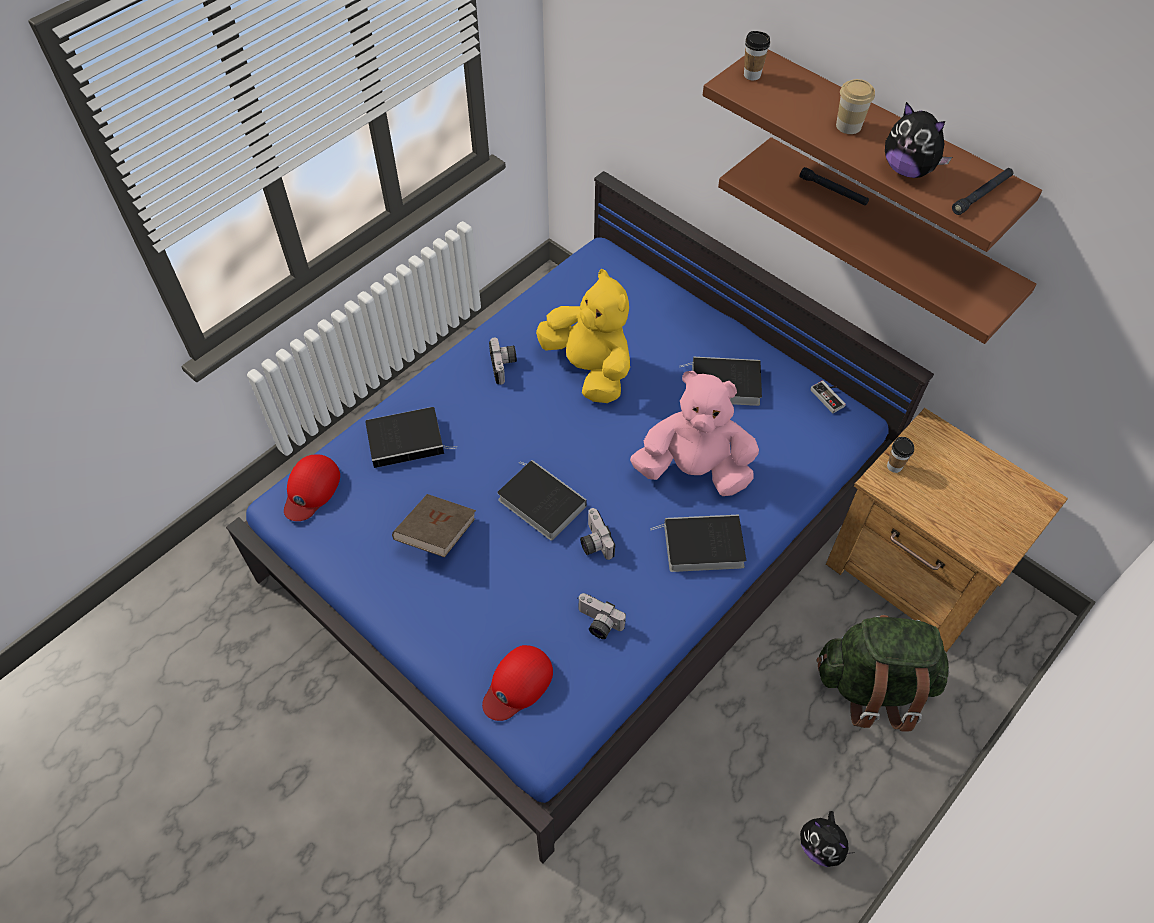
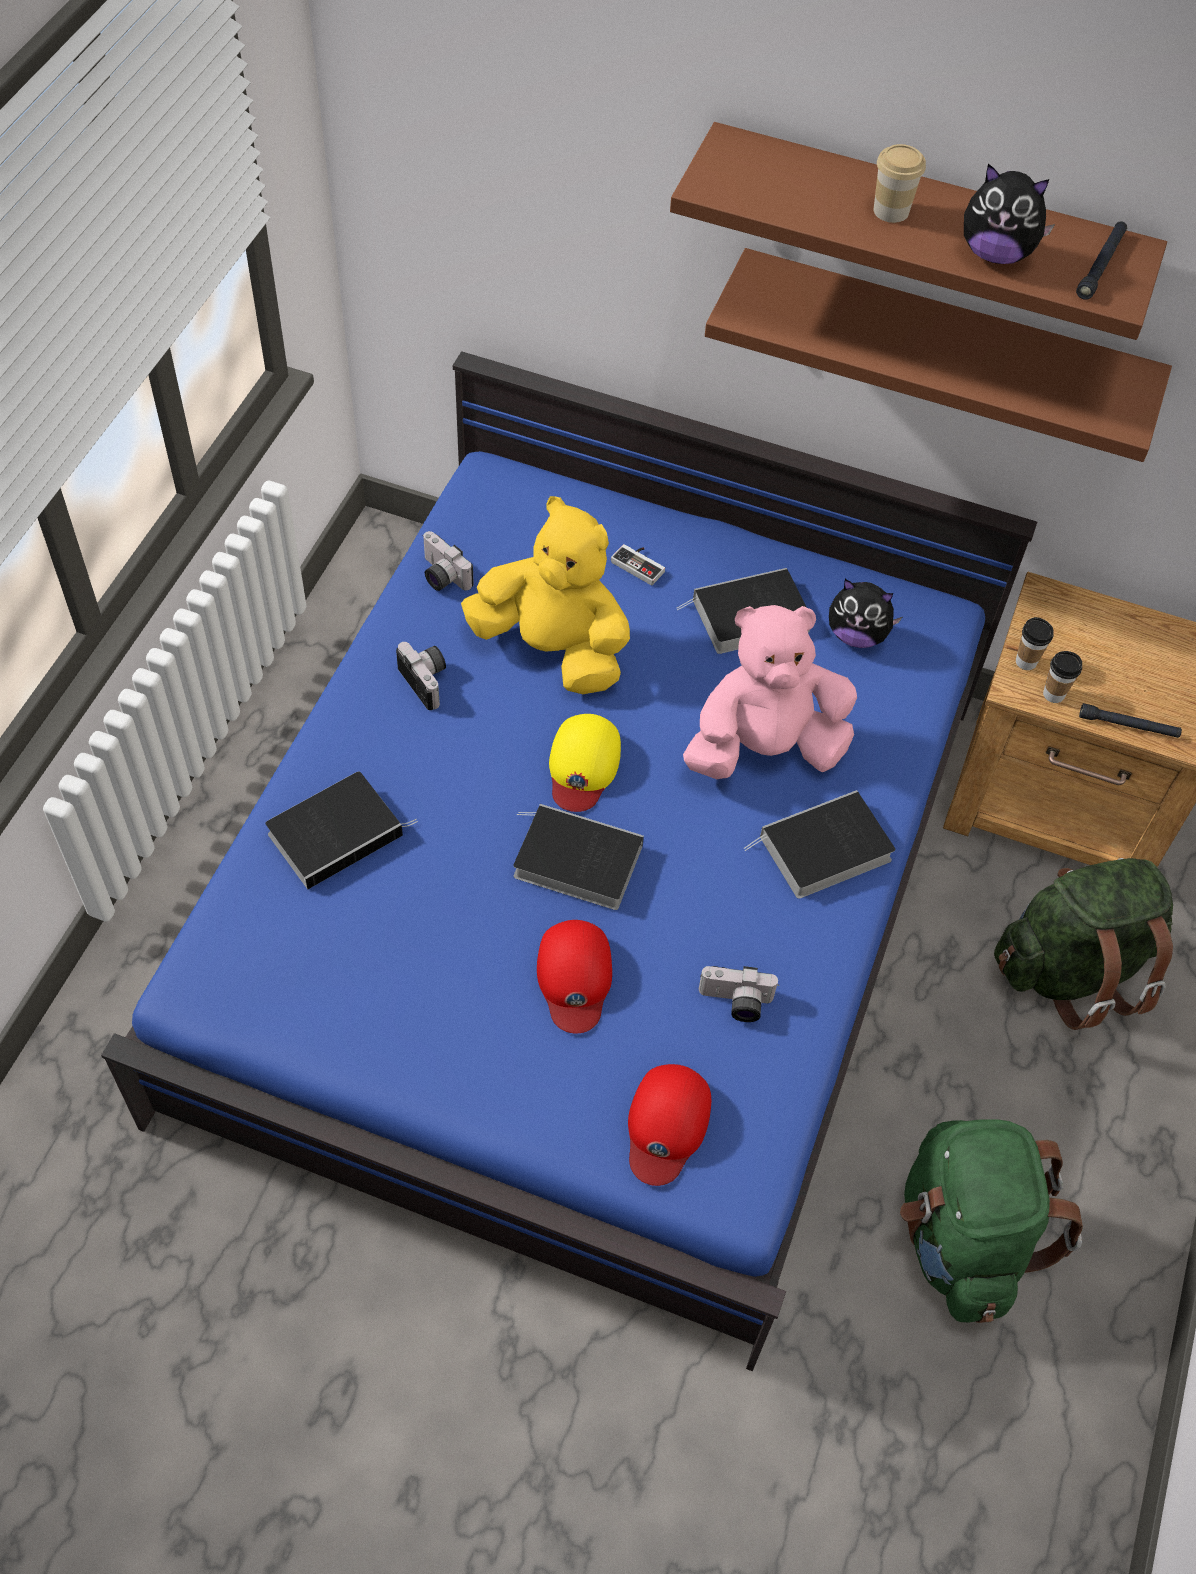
camera: 25 degrees left, 0 degrees up
(311, 489) = (226, 952): red cap -> red cap (574, 977)
(436, 534) = (449, 955): brown book -> none
(573, 445) = (583, 766): none -> yellow cap
(593, 542) = (676, 893): camera -> camera (441, 576)
(716, 834) = (961, 1239): none -> green backpack
(752, 75) = (729, 167): cup -> cup (1053, 694)
(821, 846) = (1097, 1203): plush toy -> plush toy (857, 635)
(830, 397) = (896, 592): game controller -> game controller (640, 564)
(833, 191) = (865, 304): black flashlight -> black flashlight (1128, 726)

